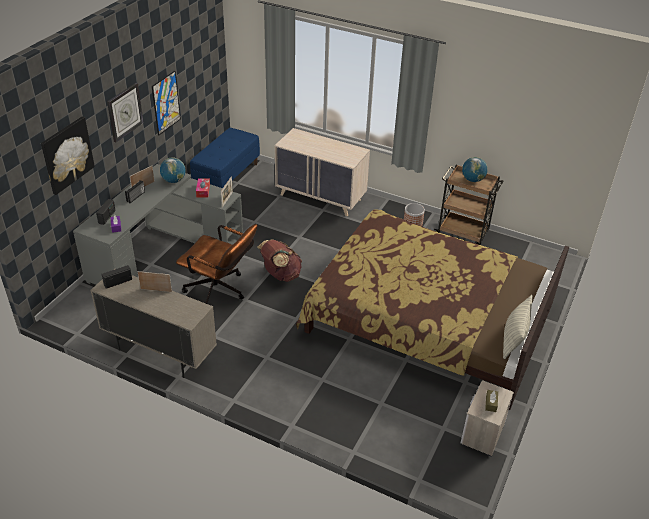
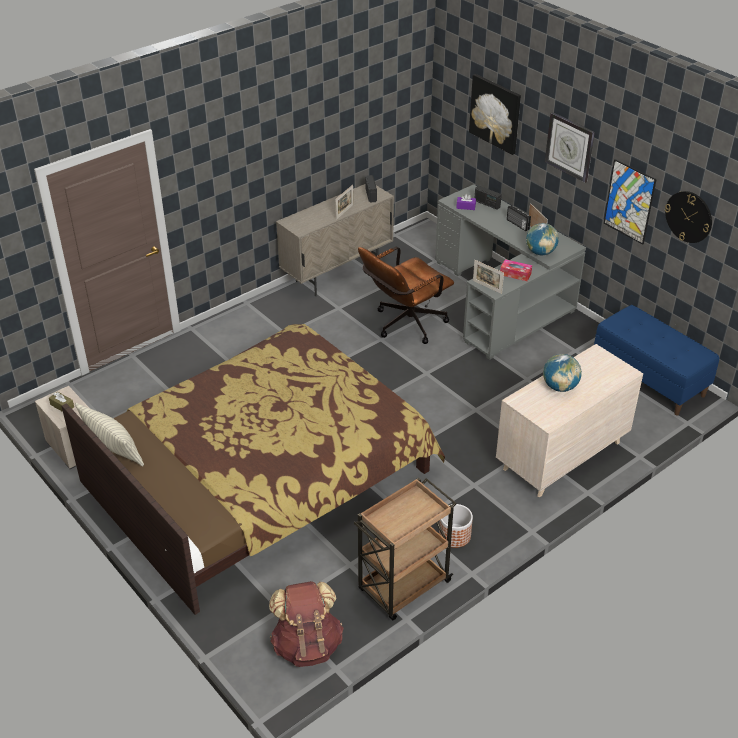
camera: 115 degrees right, 0 degrees up
(194, 72) = (689, 216): none -> wall clock
(280, 275) = (407, 374): brown backpack -> brown backpack (307, 645)
(472, 180) = (408, 517): globe -> globe (560, 387)

